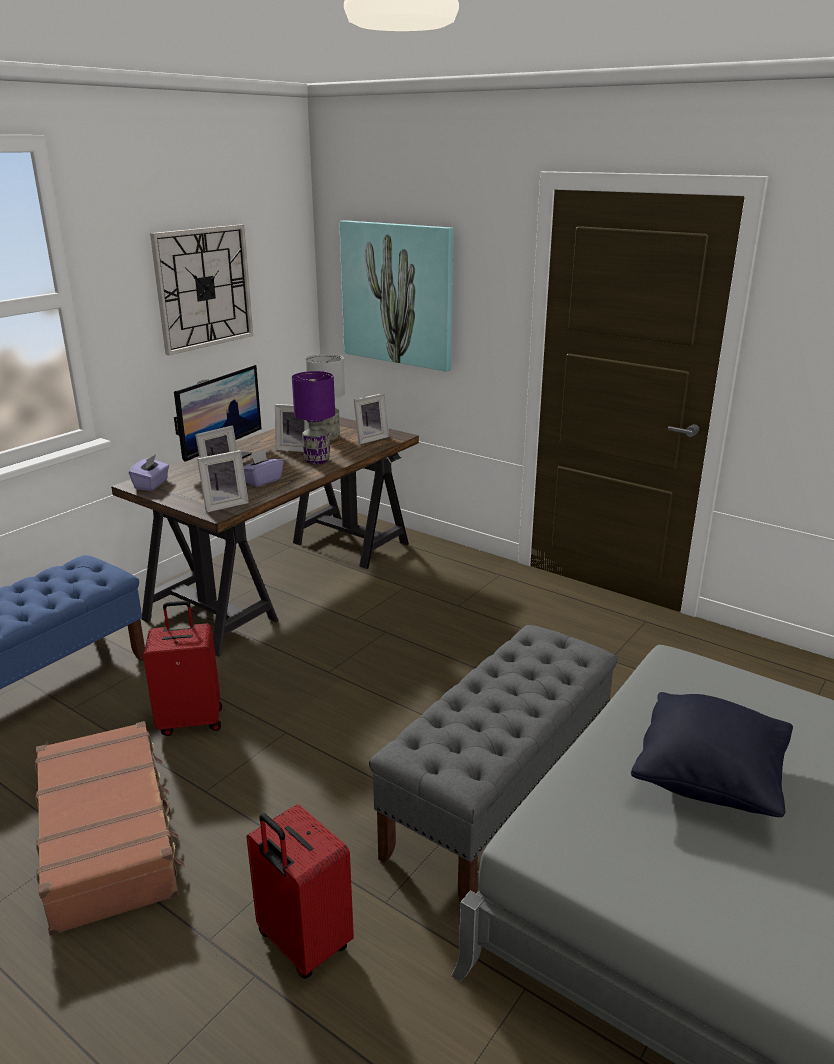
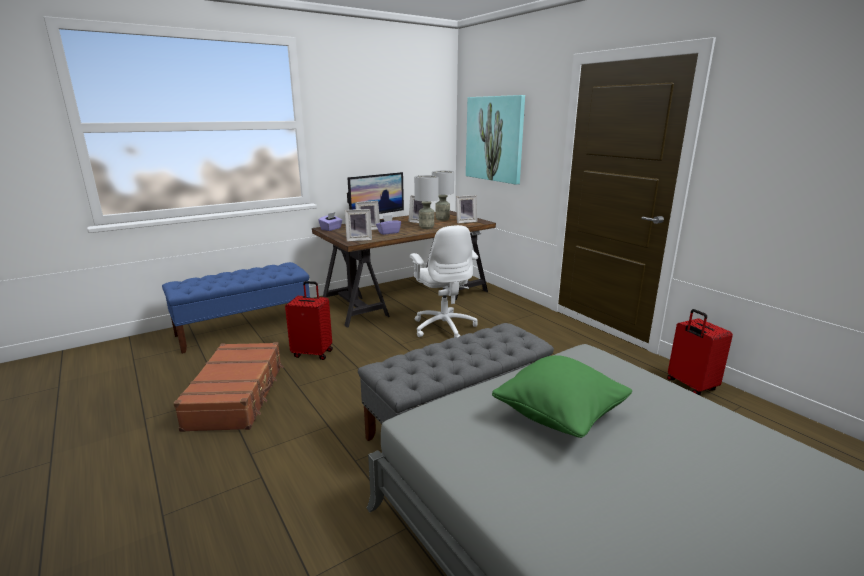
camera: 20 degrees right, 5 degrees down
(203, 288) = (382, 129): wall clock -> none
(302, 943) = (295, 468): red suitcase -> red suitcase (690, 385)
(316, 460) = (426, 227): purple table lamp -> grey table lamp
(378, 625) = (444, 327): none -> white office chair
(708, 780) = (559, 417): black pillow -> green pillow

